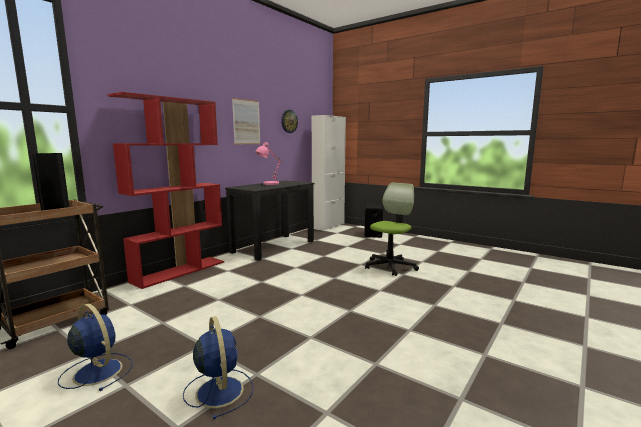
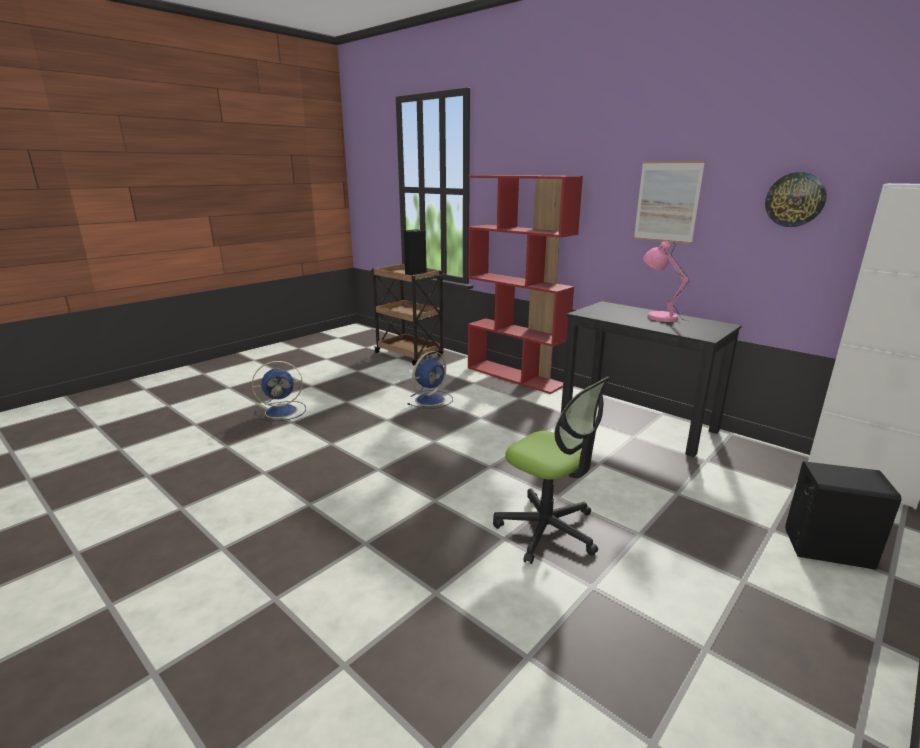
camera: 95 degrees right, 10 degrees up
(97, 371) = (333, 376): blue fan -> blue fan (431, 399)

